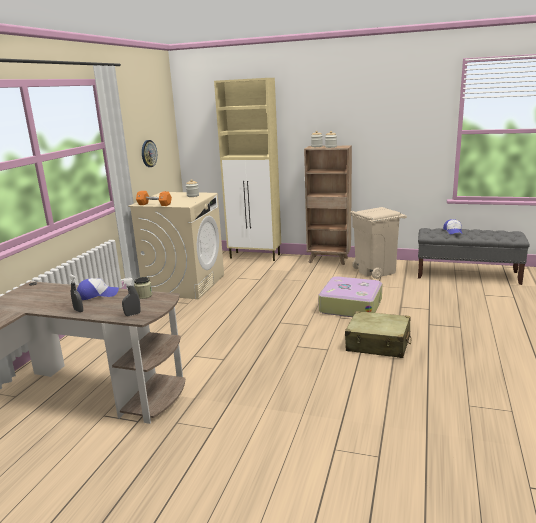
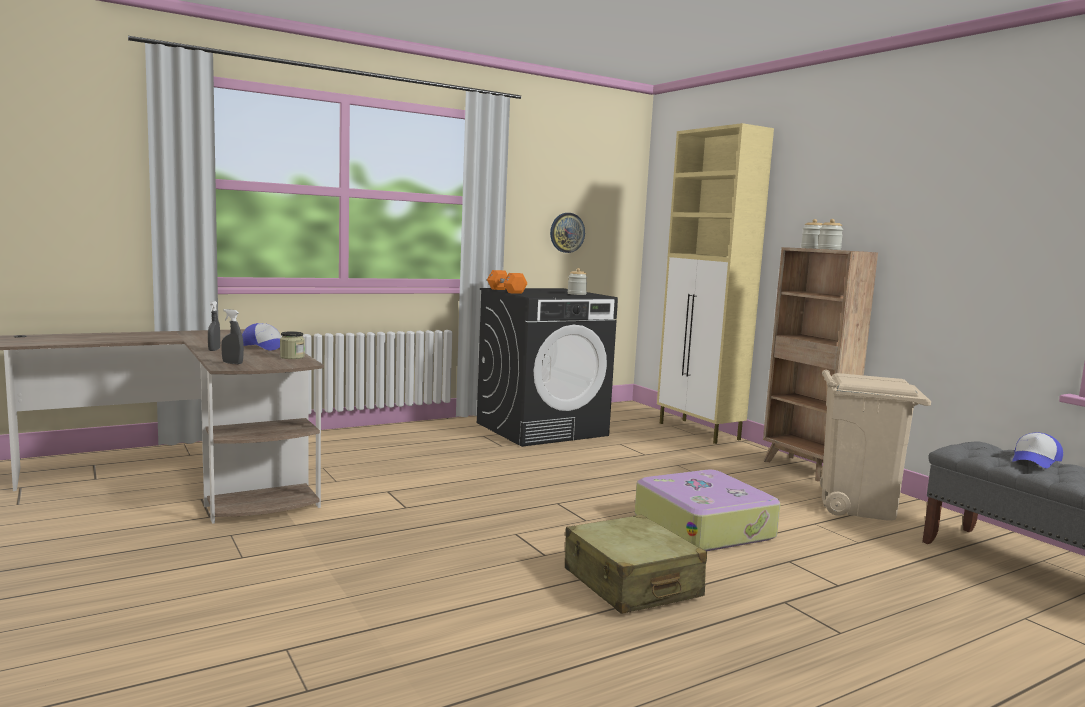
camera: 40 degrees right, 10 degrees down
(185, 284) = (542, 429): beige washing machine -> black washing machine

